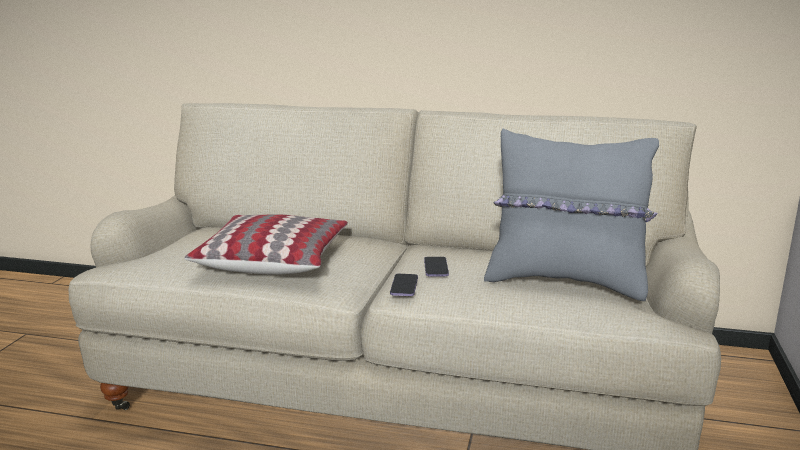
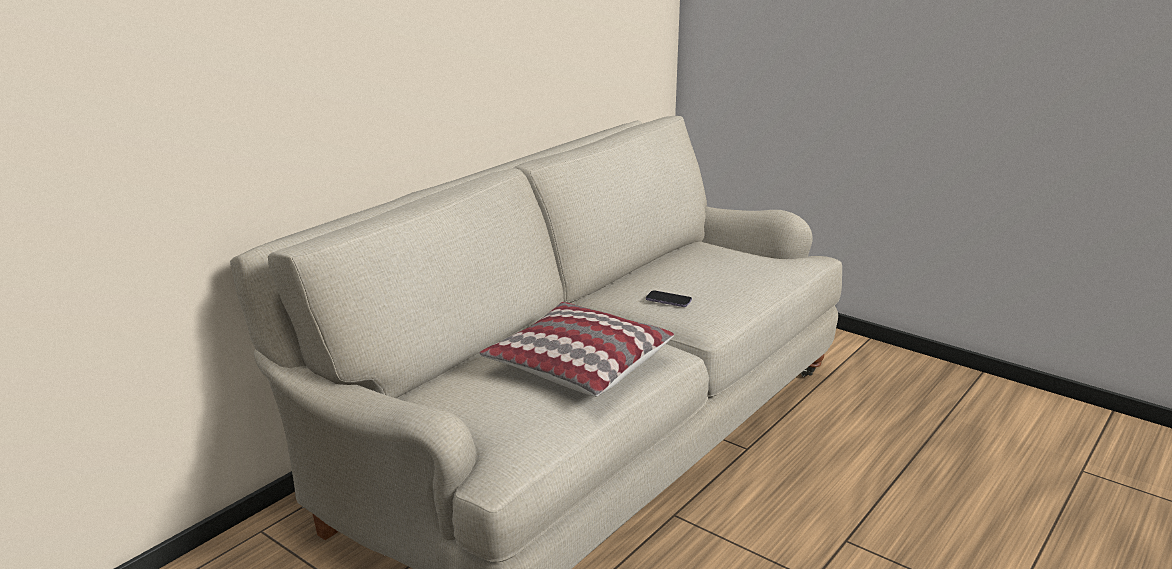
camera: 65 degrees left, 5 degrees up
(404, 286) = (698, 320): phone -> none
(565, 282) = (731, 265): grey pillow -> none

